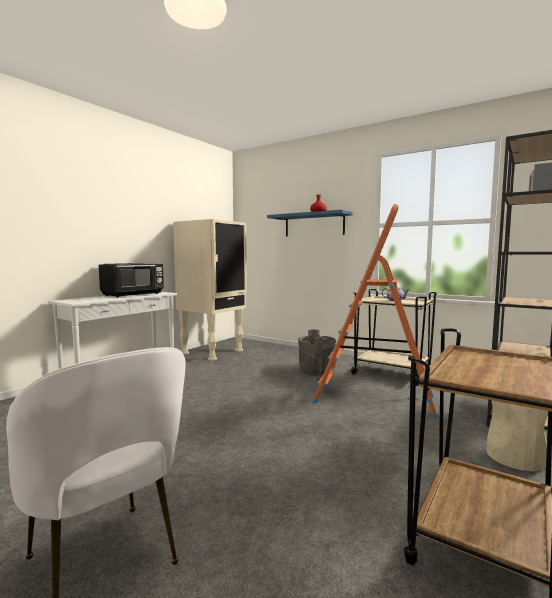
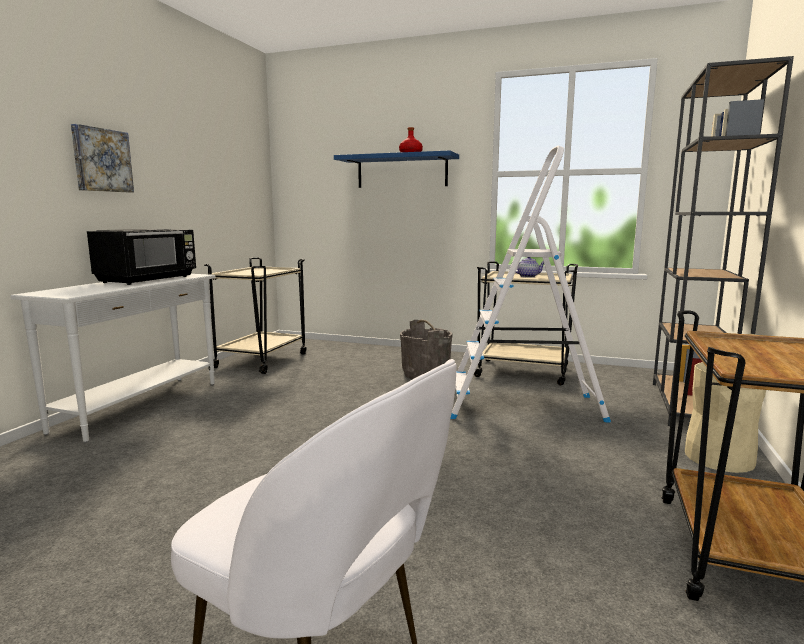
camera: 15 degrees left, 5 degrees up
(112, 222) = (101, 160): none -> picture
(213, 351) = (262, 360): beige cabinet -> beige cart
(373, 399) = (522, 407): orange step ladder -> white step ladder

